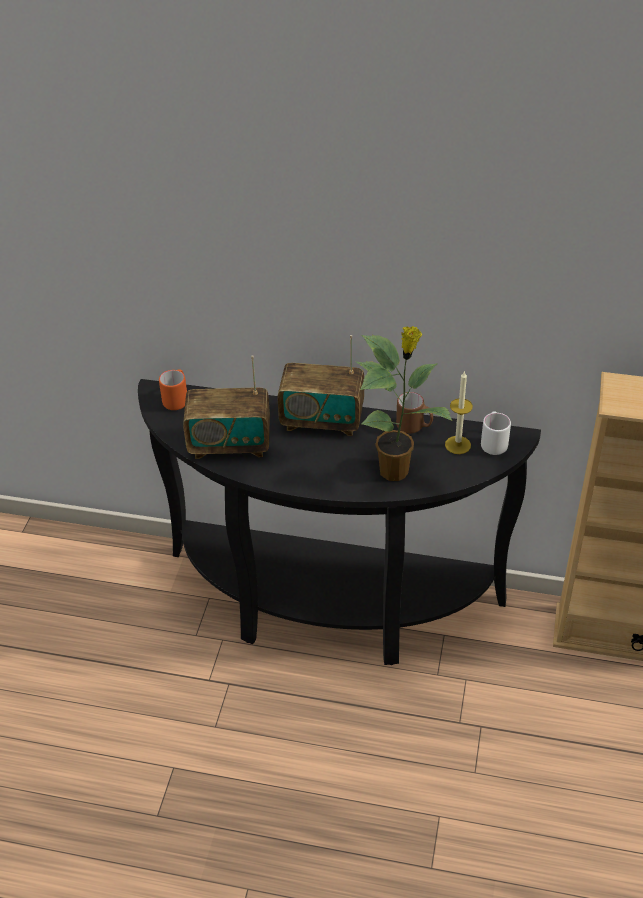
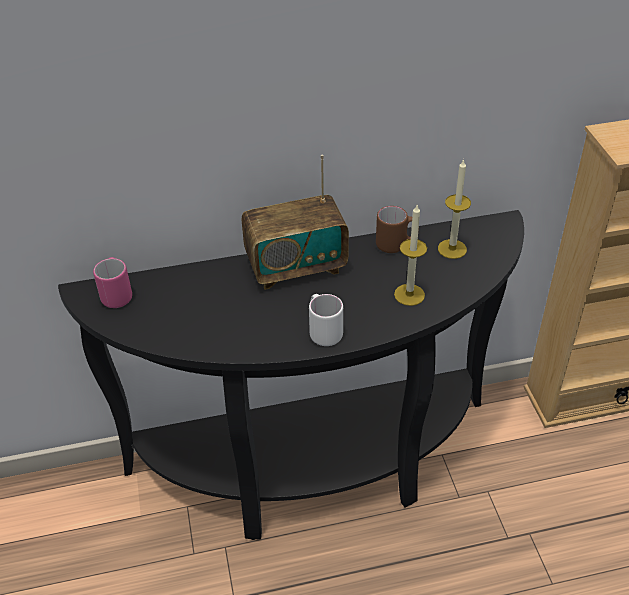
camera: 25 degrees left, 0 degrees up
(177, 399) = (117, 294): orange mug -> pink mug
(230, 444) = (209, 325): radio -> none
(396, 470) = (409, 295): potted plant -> candle
(493, 443) = (484, 236): white mug -> white mug (323, 331)

